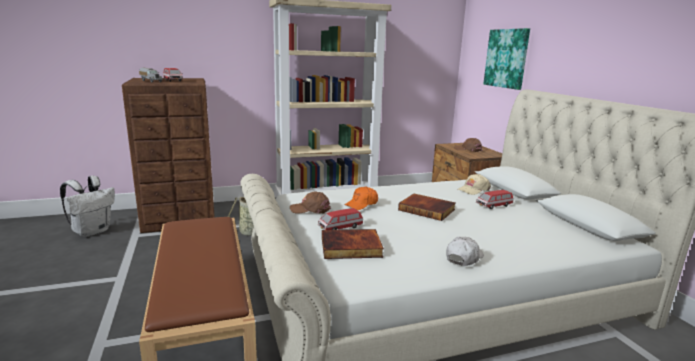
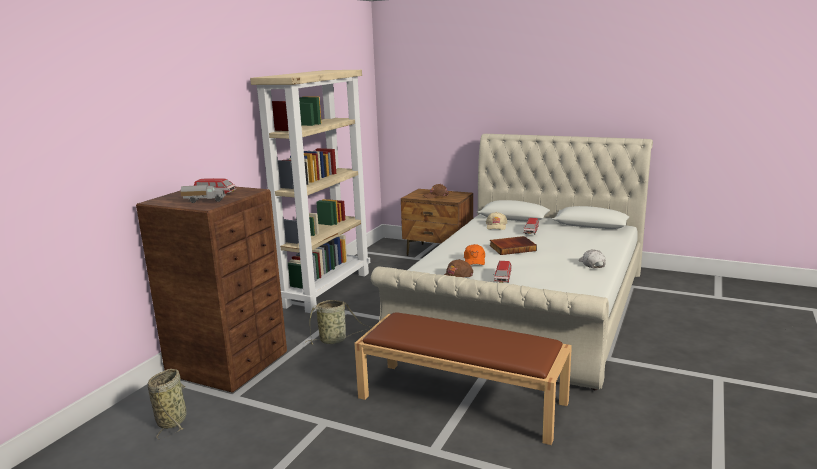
camera: 45 degrees left, 0 degrees up
(92, 231) = (172, 420): white backpack -> basket
(350, 248) = (540, 285): book -> none
(506, 58) = (445, 107): picture -> none

